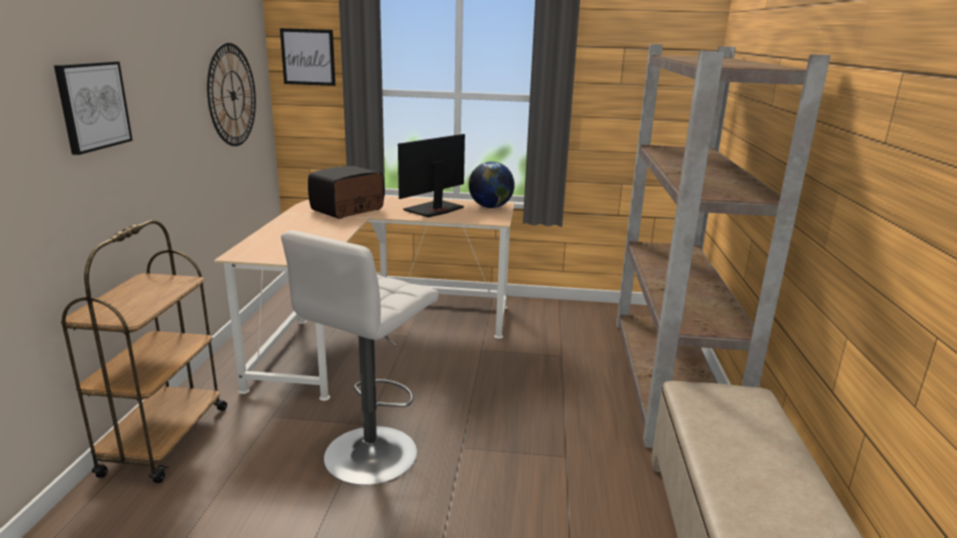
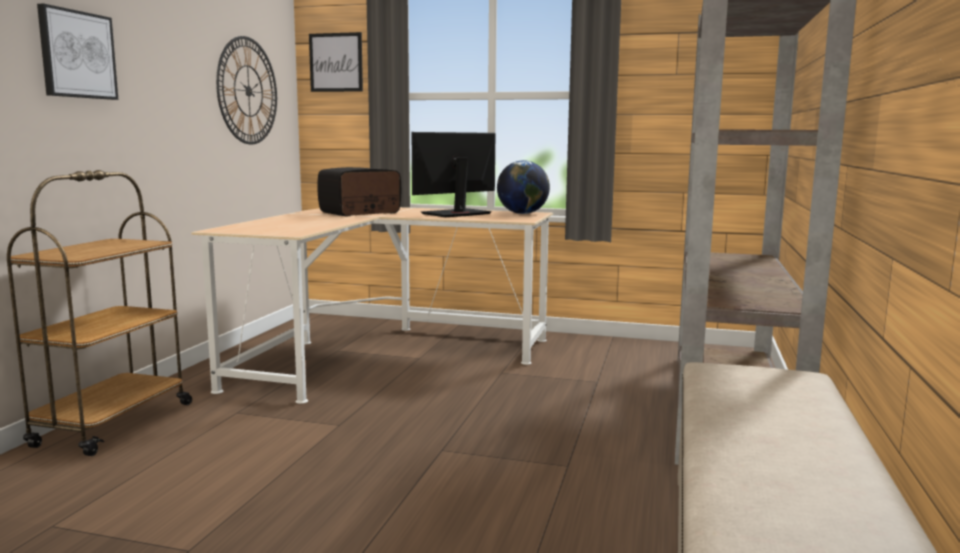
camera: 10 degrees right, 10 degrees down
(369, 455) = (330, 449): white stool -> none

